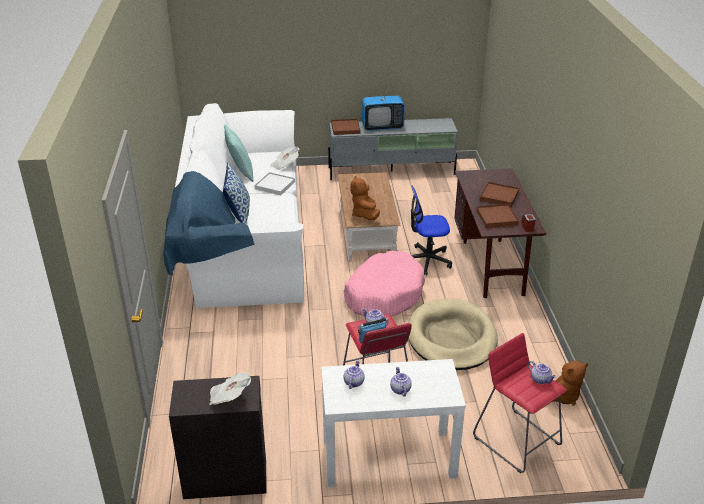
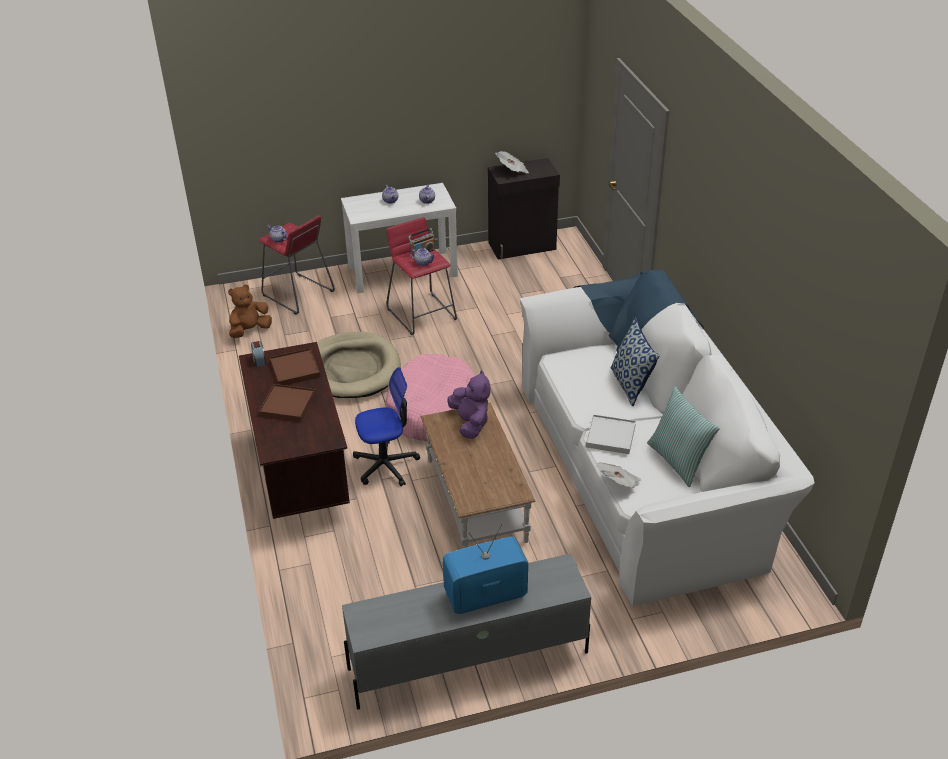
camera: 170 degrees right, 5 degrees up
(345, 128) = (553, 581): brown tray -> none
(365, 214) = (470, 423): brown plush toy -> purple plush toy

